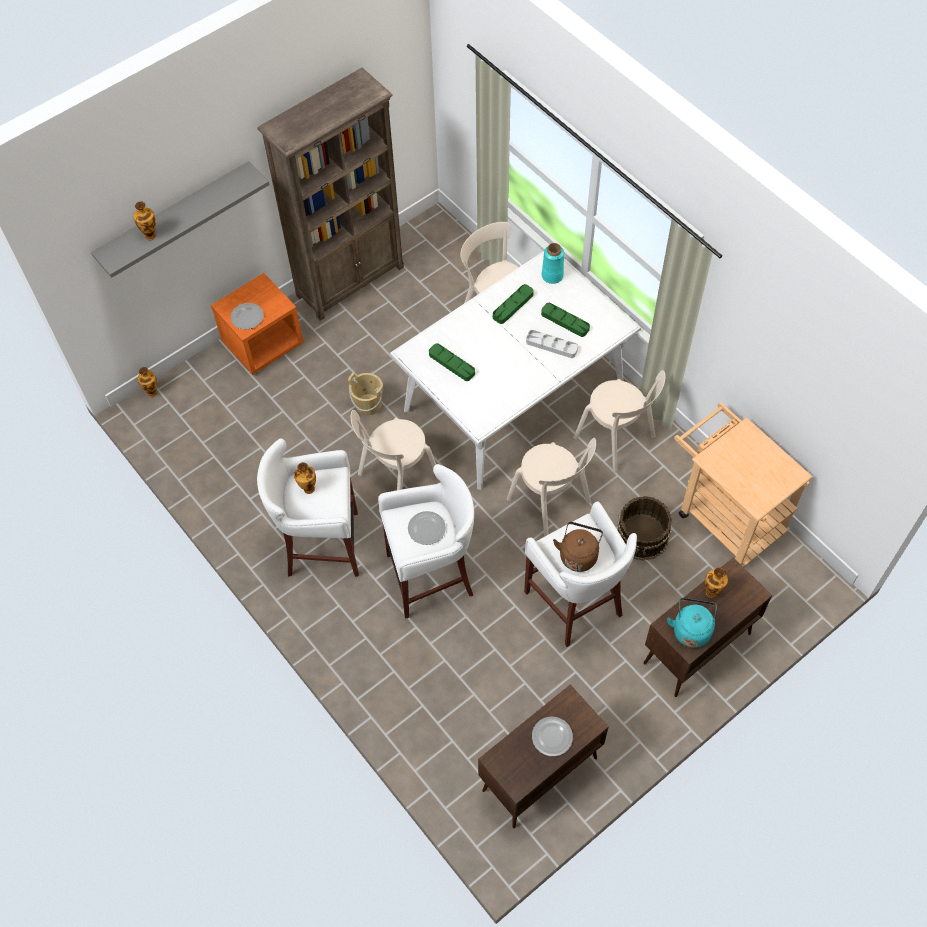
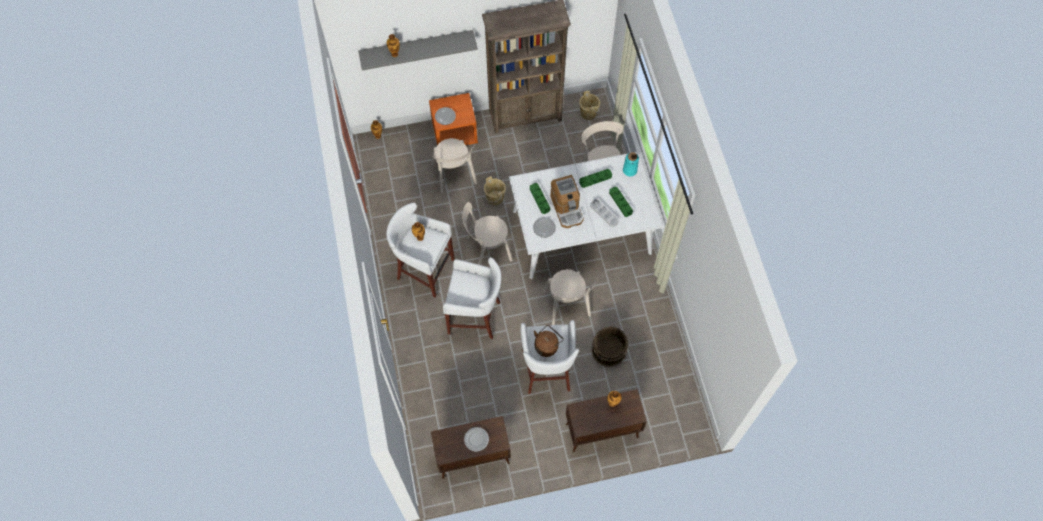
camera: 25 degrees right, 5 degrees up
(426, 529) = (471, 291): plate -> plate (544, 228)
(434, 243) = (588, 113): none -> beige bucket
(497, 360) = (567, 208): none -> coffee machine
(617, 439) = (628, 285): beige chair -> beige chair (454, 176)
(691, 629) = (588, 418): turquoise kettle -> none
(724, 515) = (664, 361): beige cart -> none

